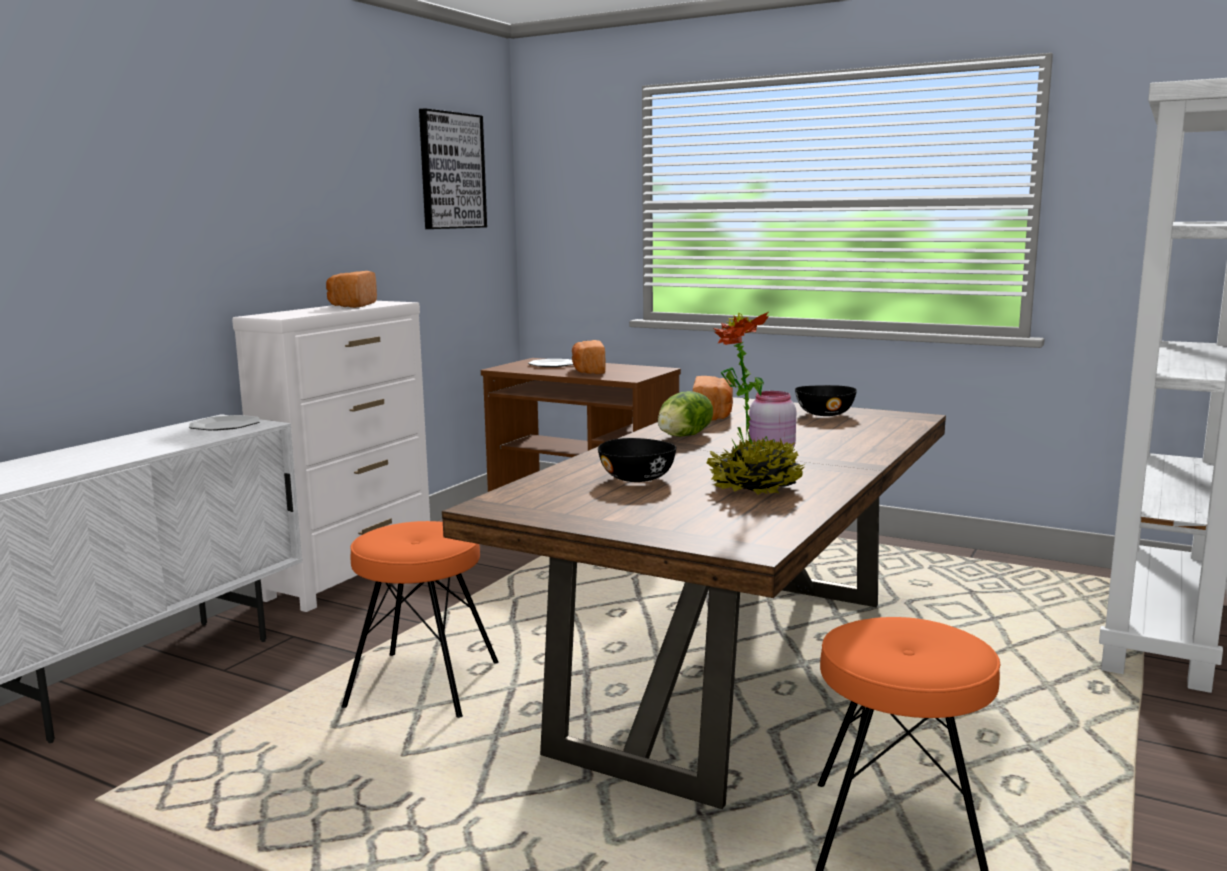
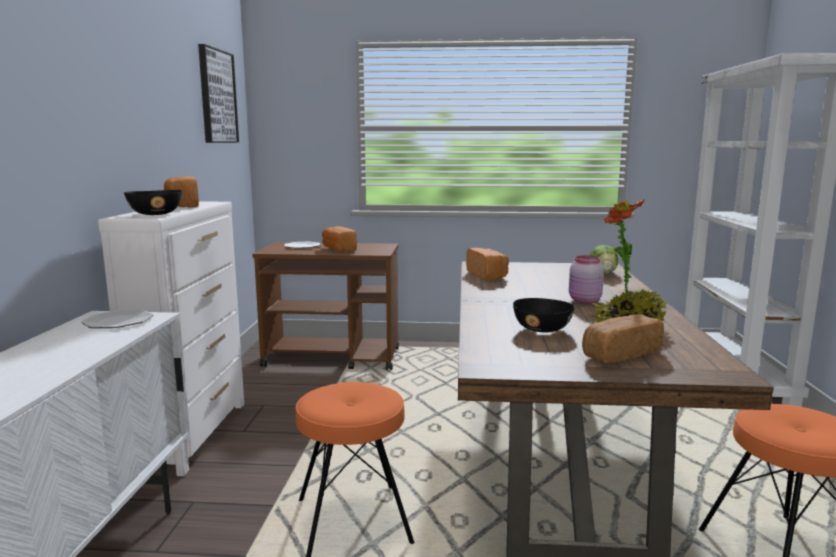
camera: 25 degrees left, 0 degrees up
(668, 513) = (620, 354): none -> bread
(685, 436) = (502, 292): lettuce -> lettuce (603, 273)
(825, 414) = (553, 269): black bowl -> black bowl (156, 214)

